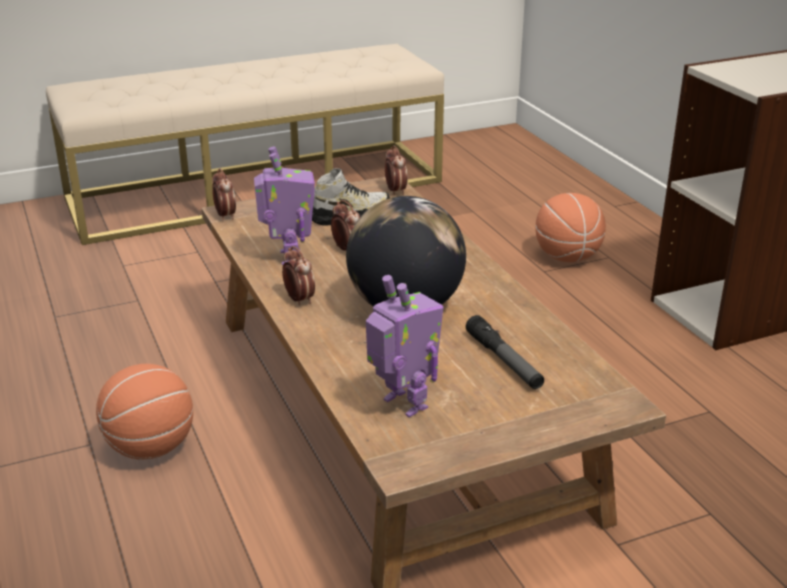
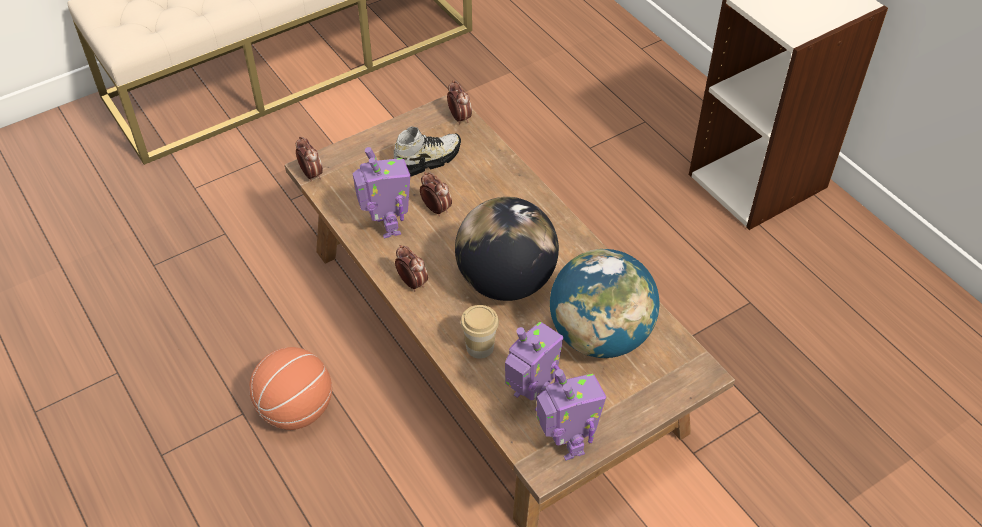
camera: 10 degrees left, 20 degrees up
(357, 356) = (480, 347): none -> cup
(435, 449) = (566, 444): none -> toy robot
(504, 361) = (600, 336): flashlight -> globe
(567, 257) = (608, 126): basketball -> none

